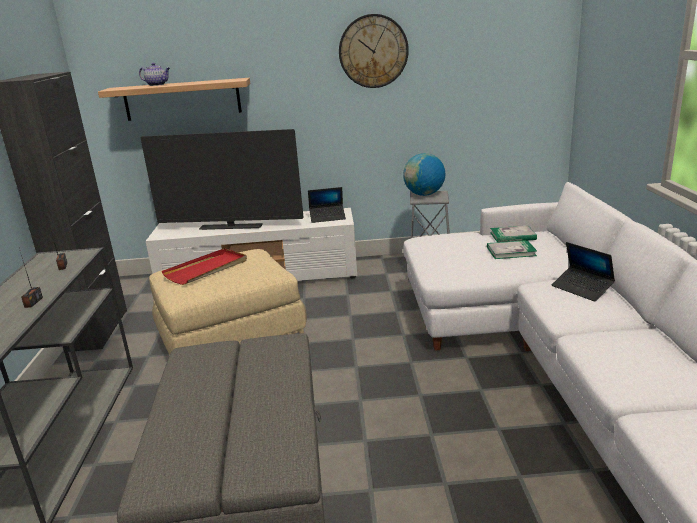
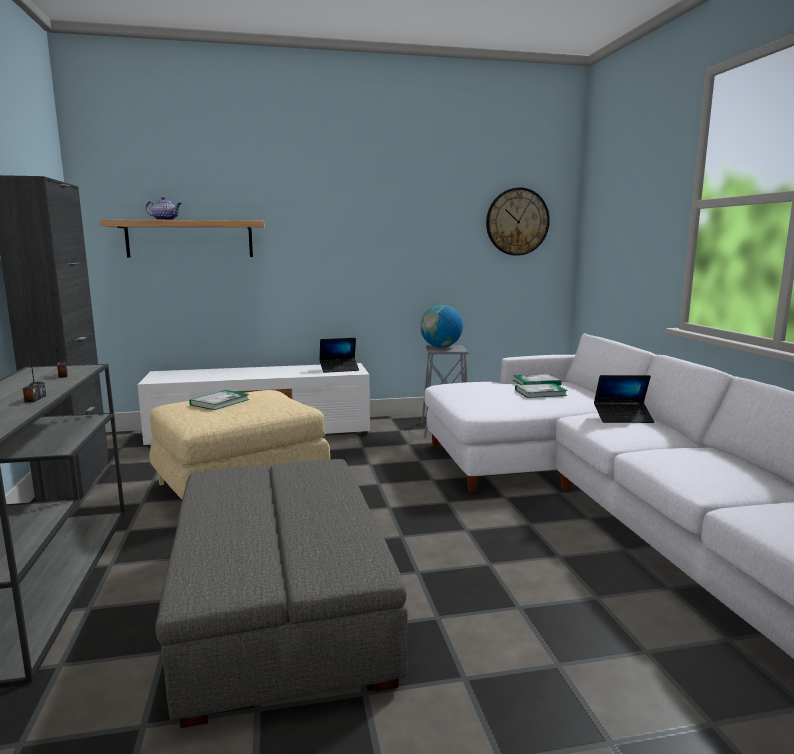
camera: 10 degrees left, 10 degrees down
(207, 269) = (220, 402): red tray -> book
(231, 227) = (234, 375): television -> none
(373, 51) = (390, 206): wall clock -> wall clock (517, 222)
(582, 288) = (623, 418): laptop -> laptop turned 45 degrees counterclockwise

